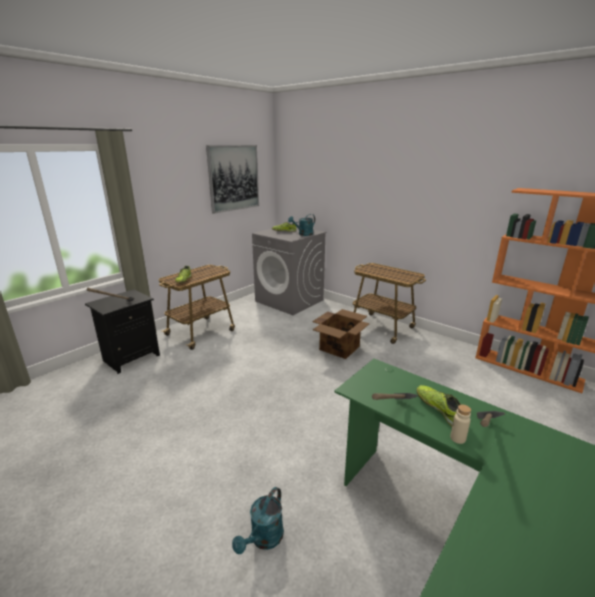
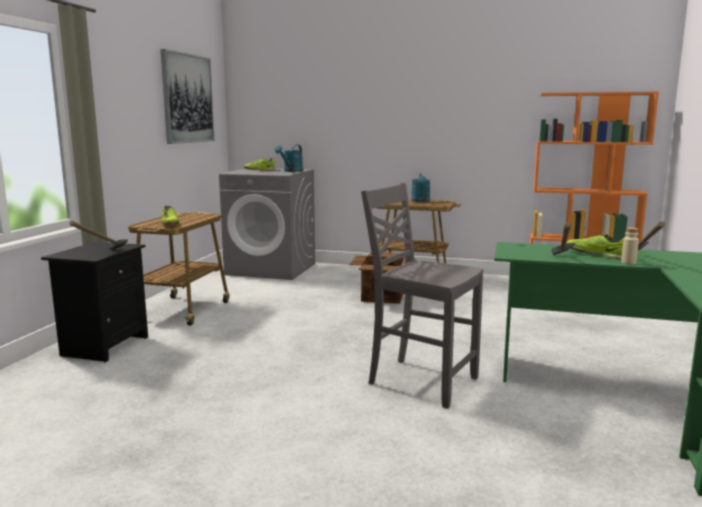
camera: 25 degrees left, 10 degrees down
(263, 539) = (470, 430): turquoise watering can -> turquoise watering can (421, 201)
(281, 459) = (421, 381): none -> grey chair

